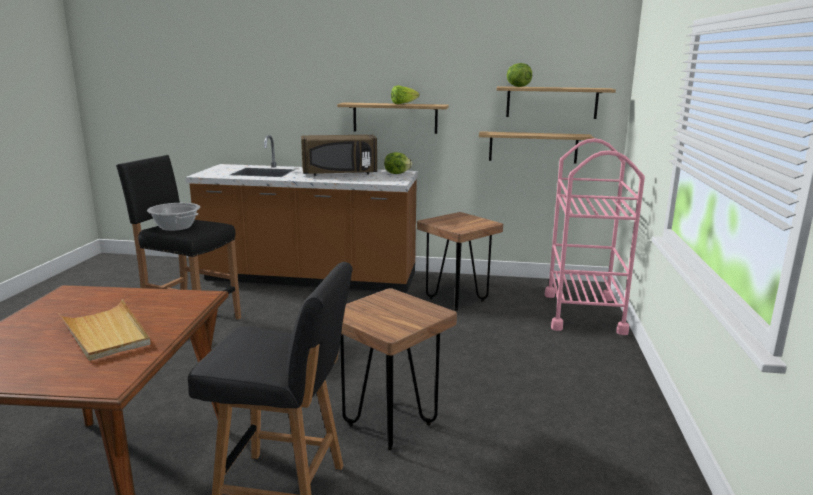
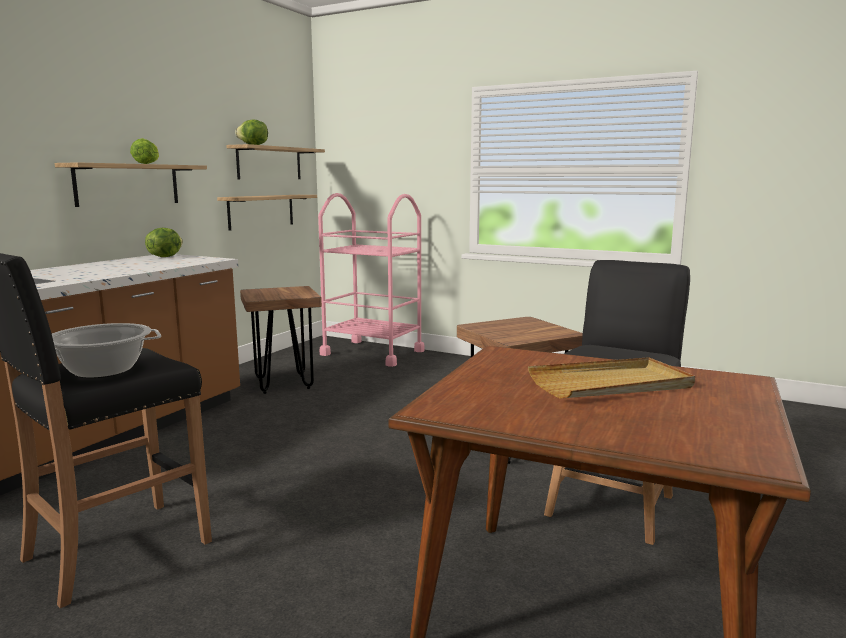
camera: 70 degrees left, 5 degrees down
(339, 173) = (106, 267): brown microwave -> none

